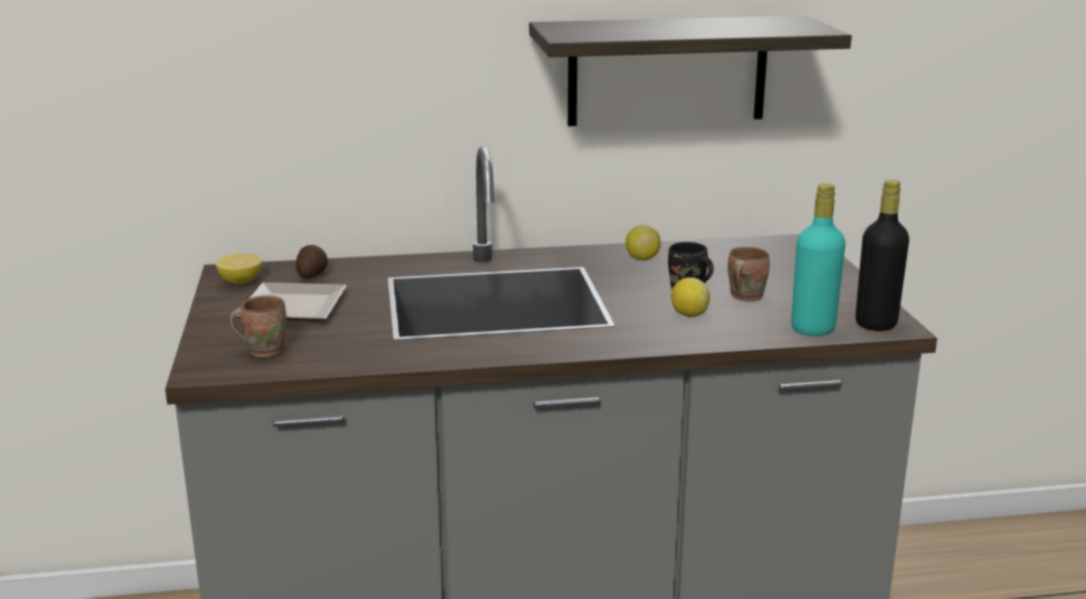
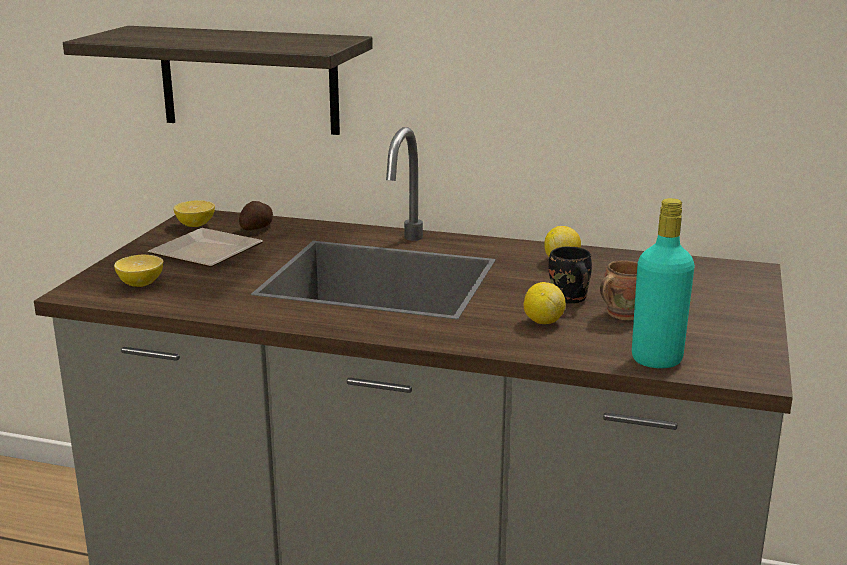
camera: 25 degrees right, 0 degrees up
(264, 350) = (141, 284): brown mug -> lemon
(667, 71) = (619, 70): shelf -> shelf (249, 80)
(876, 324) = (735, 368): black bottle -> none

